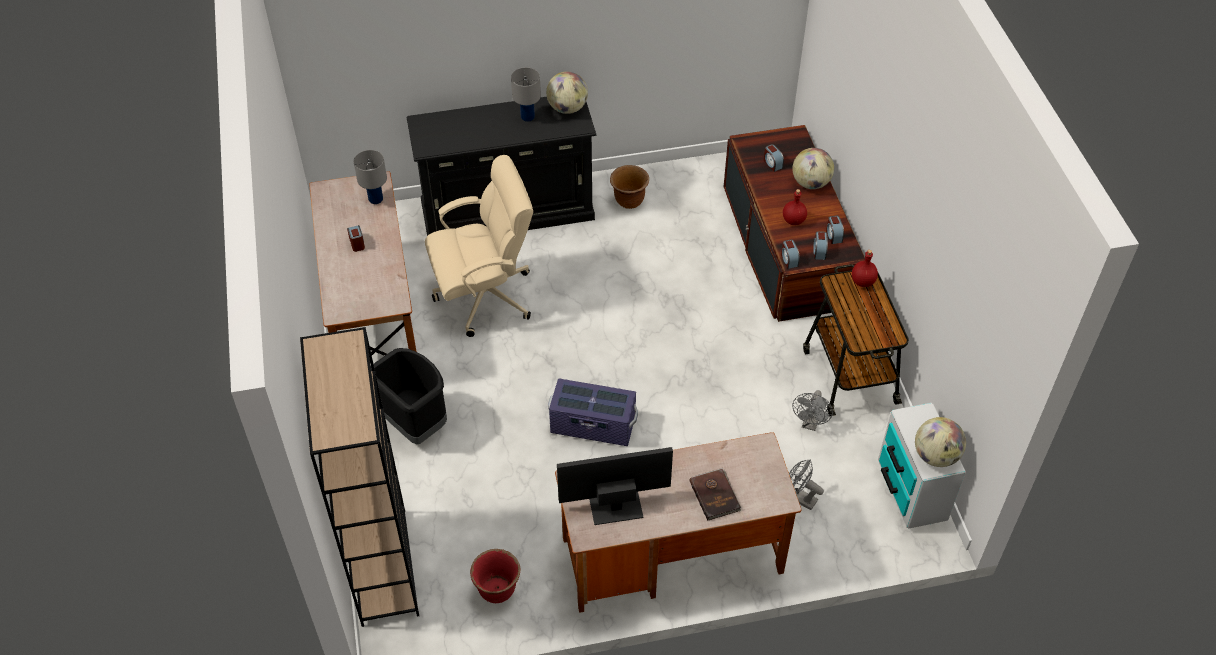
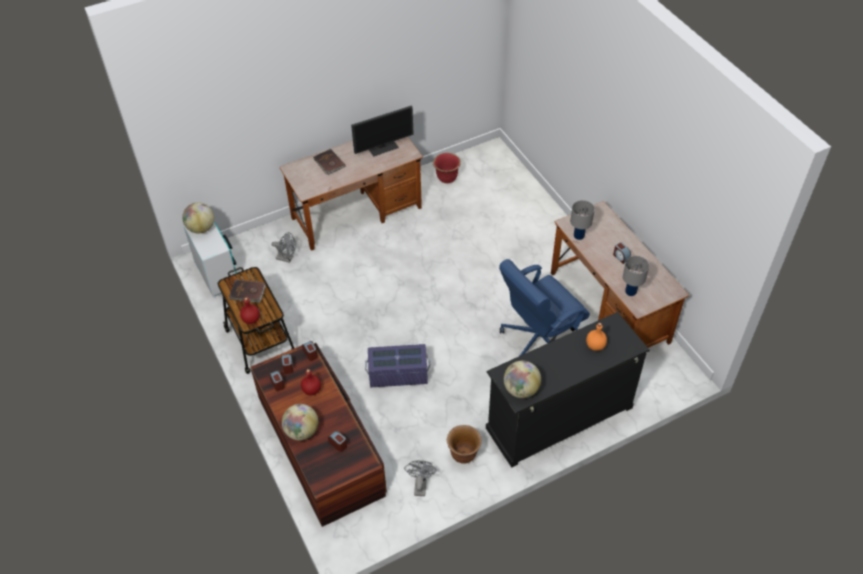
camera: 165 degrees right, 0 degrees up
(383, 566) = (513, 175): beige bookcase -> none
(415, 423) = (539, 247): black trash can -> none
(463, 131) = (595, 345): none -> orange bottle
(485, 297) = (539, 340): beige office chair -> blue office chair
(526, 117) = (550, 371): grey table lamp -> grey table lamp (579, 236)
(593, 425) = (427, 271): purple storage box -> purple storage box (398, 374)
(810, 424) = (285, 304): grey fan -> grey fan (420, 485)
(866, 317) = (247, 292): none -> brown book

